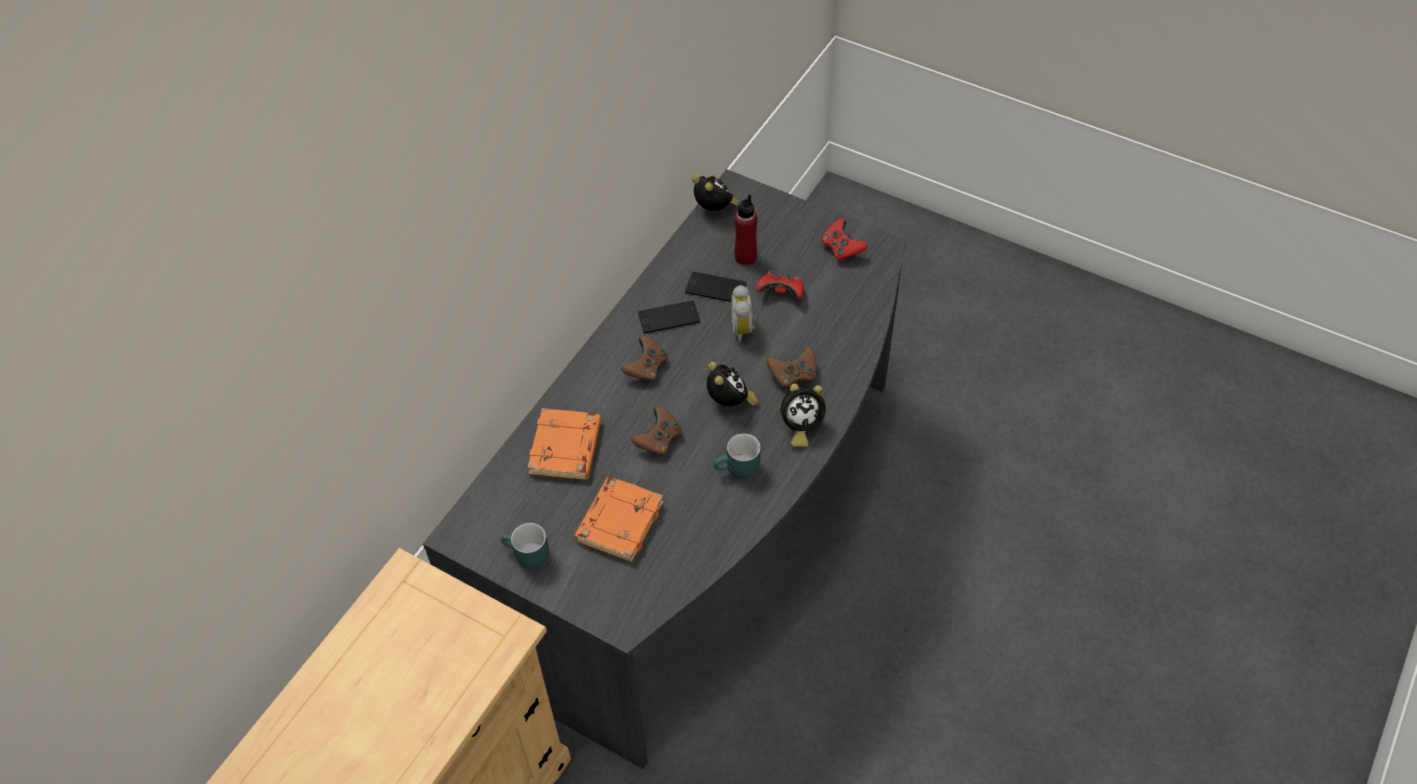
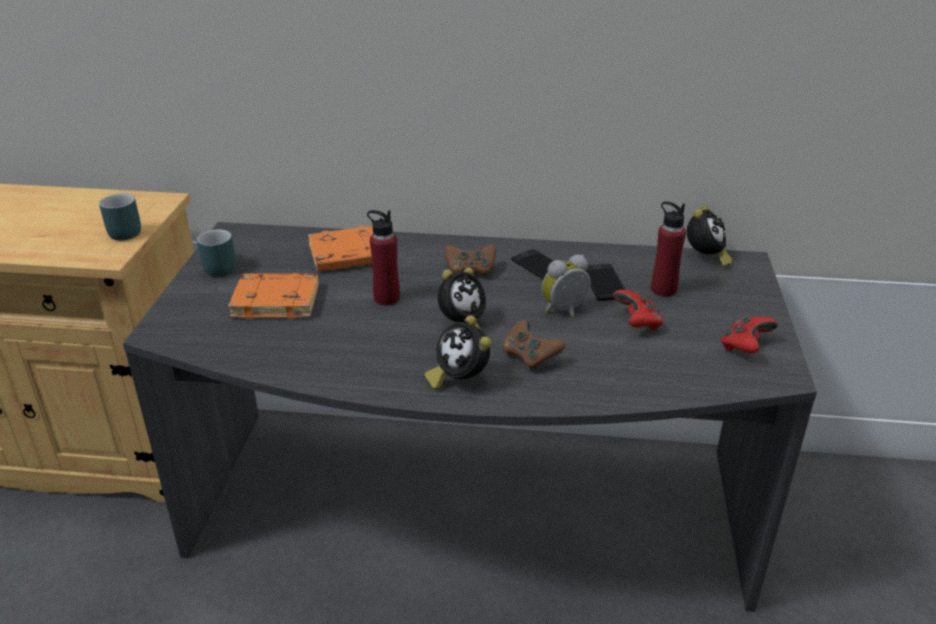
camera: 65 degrees right, 20 degrees down
(658, 440) = (386, 298): brown game controller -> red bottle
(739, 471) = (375, 353): turquoise mug -> turquoise mug (120, 232)

